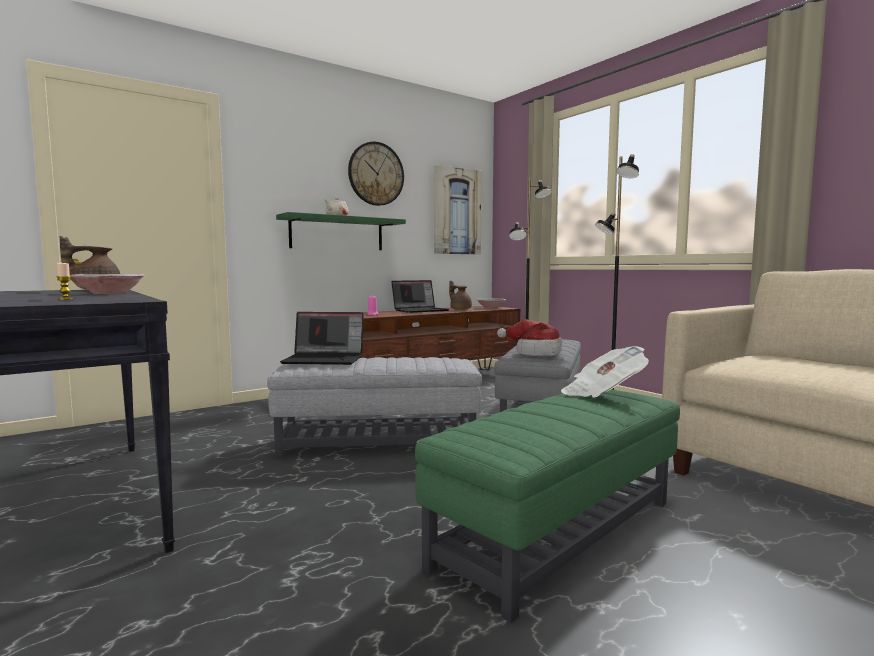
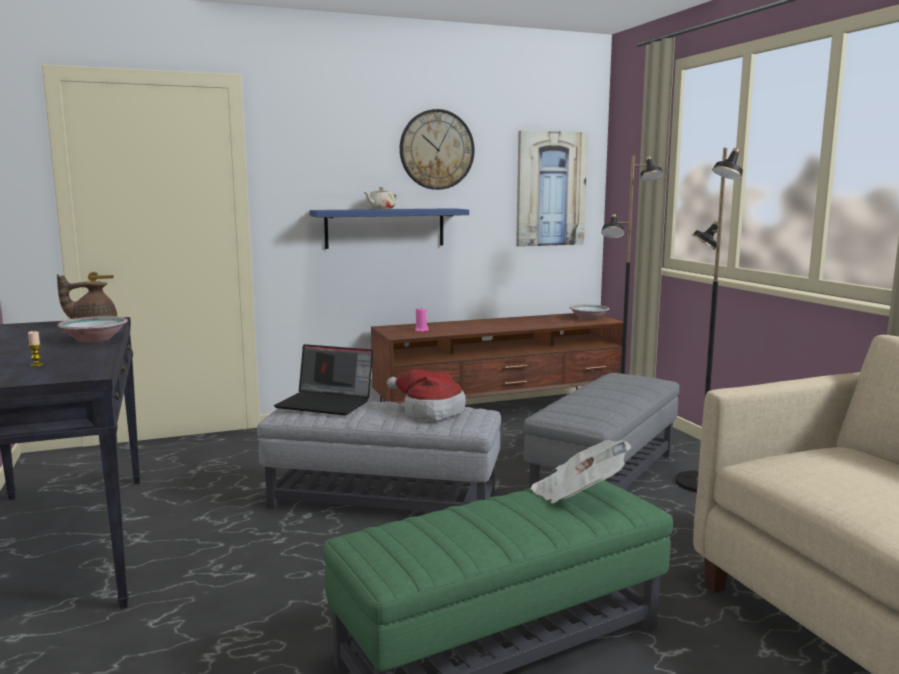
camera: 15 degrees right, 5 degrees up
(337, 233) = (385, 228): green shelf -> blue shelf
(420, 310) = (489, 323): laptop -> none
(460, 309) = (542, 322): brown teapot -> none
(535, 353) = (581, 408): hat -> hat (429, 411)

